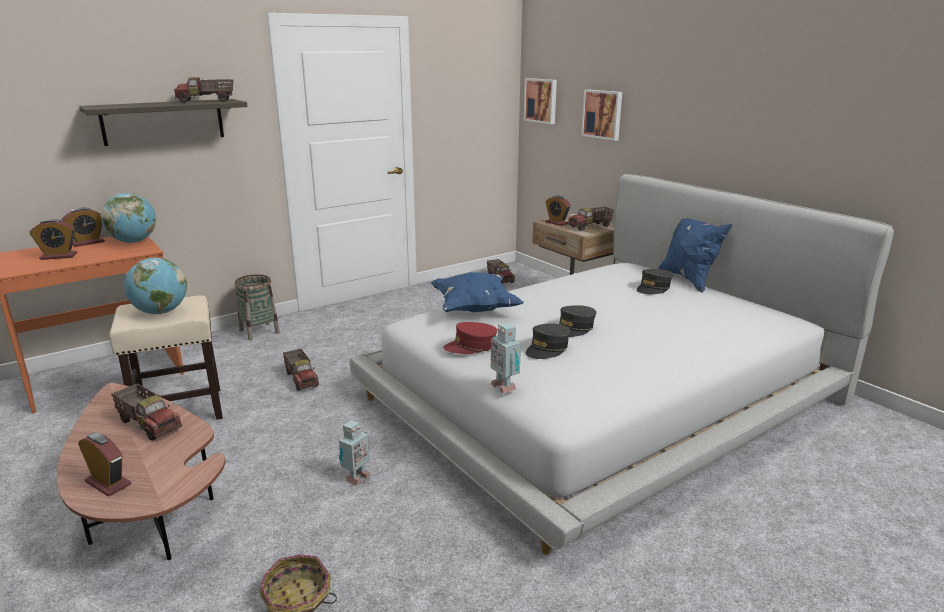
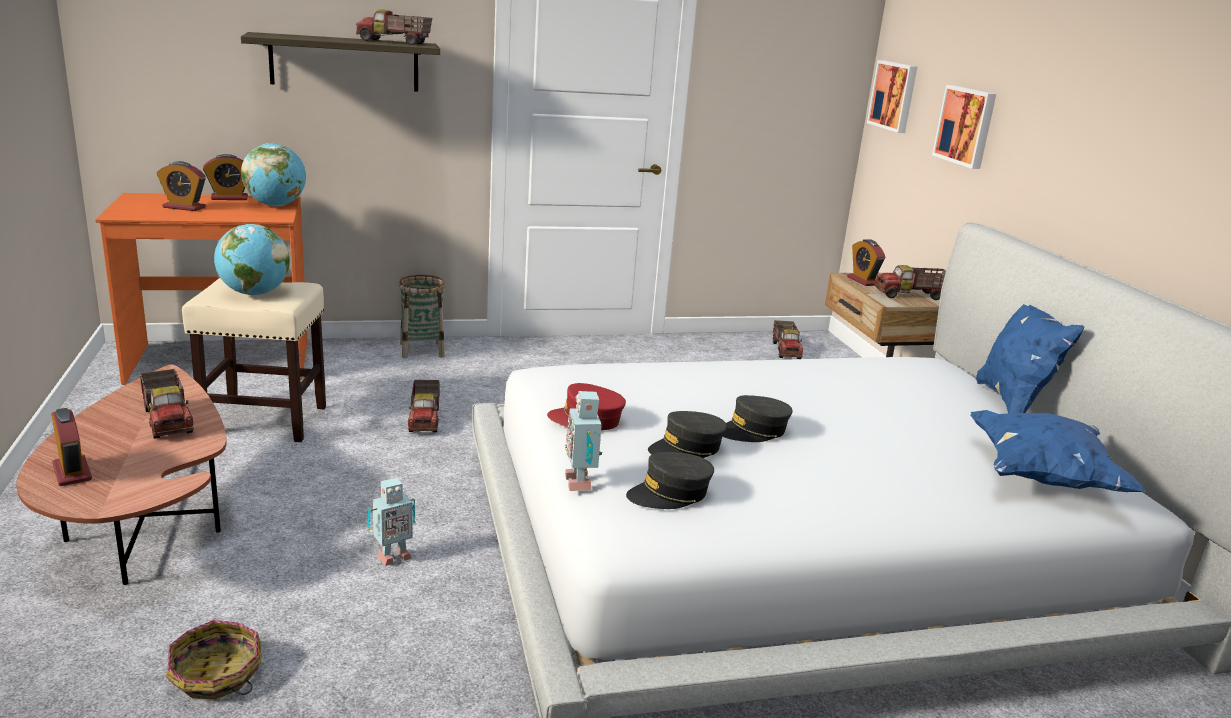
camera: 20 degrees right, 0 degrees up
(474, 309) = (641, 373): blue pillow -> blue pillow (1041, 476)
(653, 288) = (938, 403): grey cap -> grey cap (670, 494)

